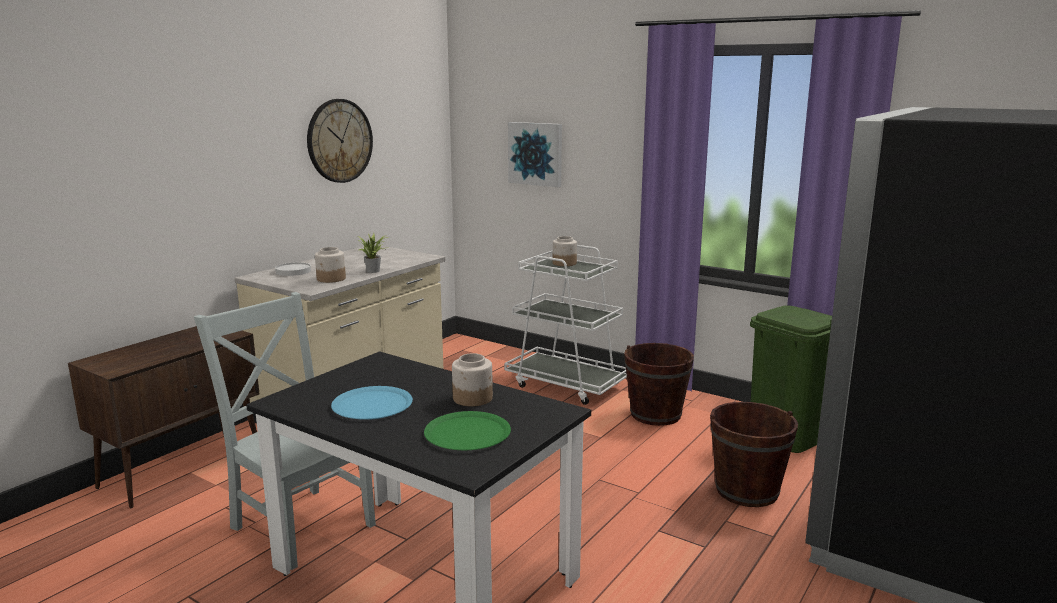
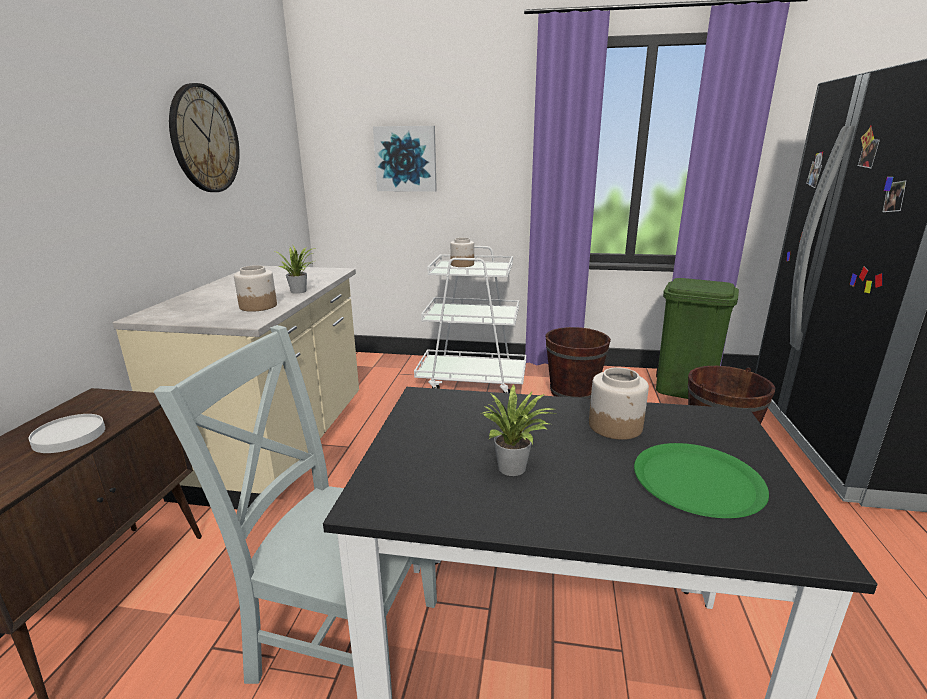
camera: 25 degrees left, 5 degrees up
(293, 271) = (192, 304): white plate -> white plate (69, 436)
(372, 405) = (515, 469): blue plate -> potted plant

